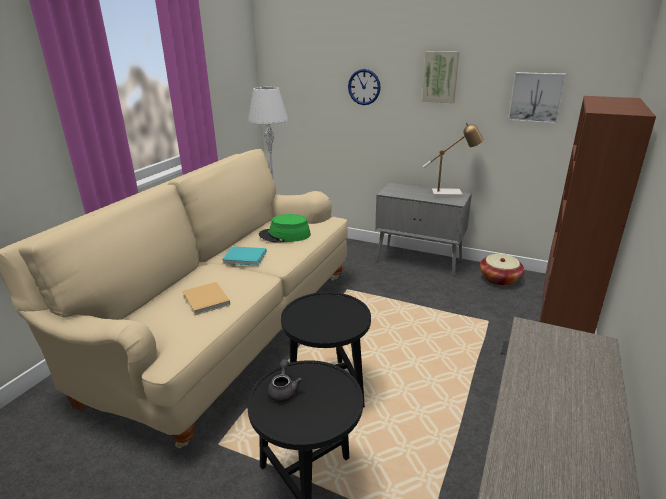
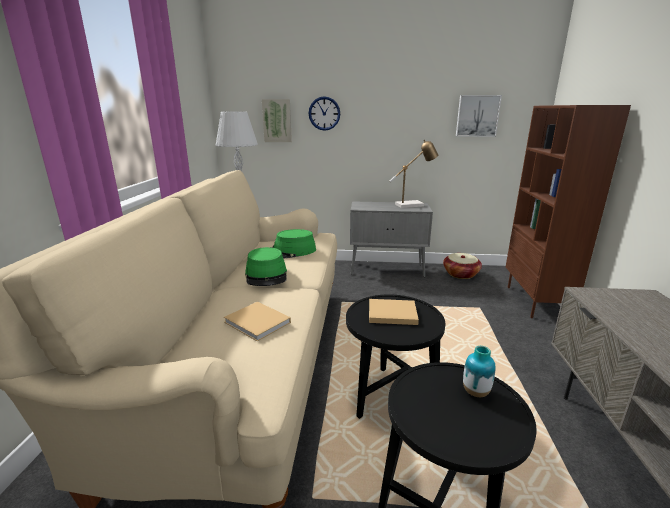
camera: 20 degrees left, 5 degrees down
(246, 257) = (266, 275): turquoise book -> green hat
(283, 390) = (426, 403): grey teapot -> none
(325, 311) = (390, 313): none -> beige book
(330, 391) = (475, 392): none -> vase
(440, 77) = (396, 101): picture -> picture (277, 121)

